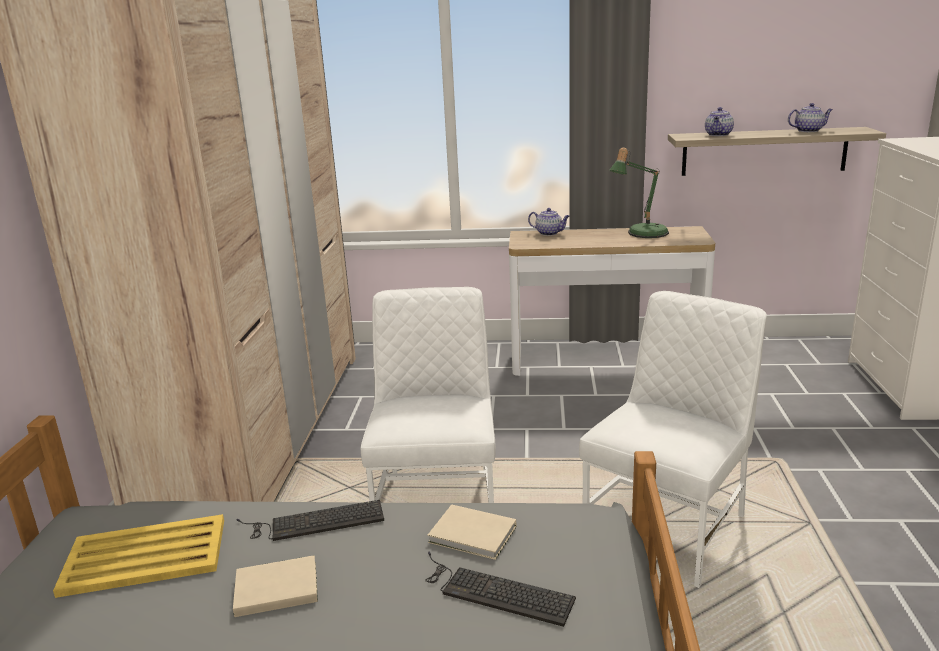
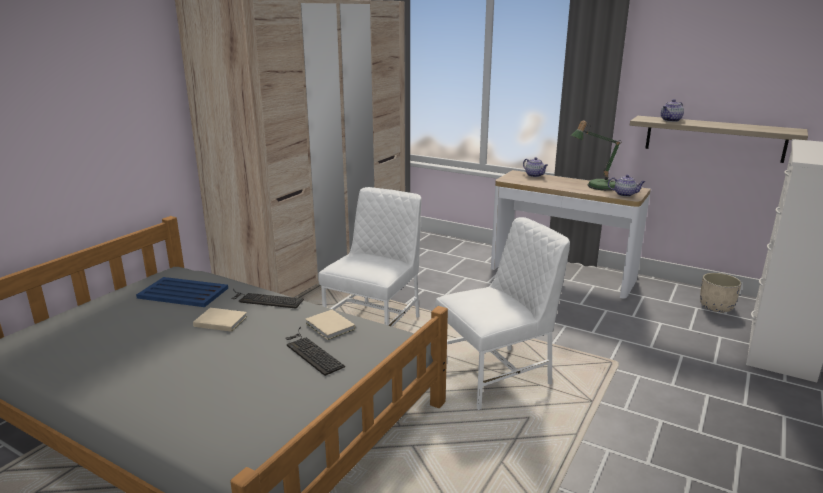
camera: 25 degrees right, 0 degrees up
(143, 556) = (182, 293): yellow tray -> blue tray
(802, 358) = (715, 307): none -> beige planter
(808, 131) = (748, 126): teapot -> teapot (625, 194)

